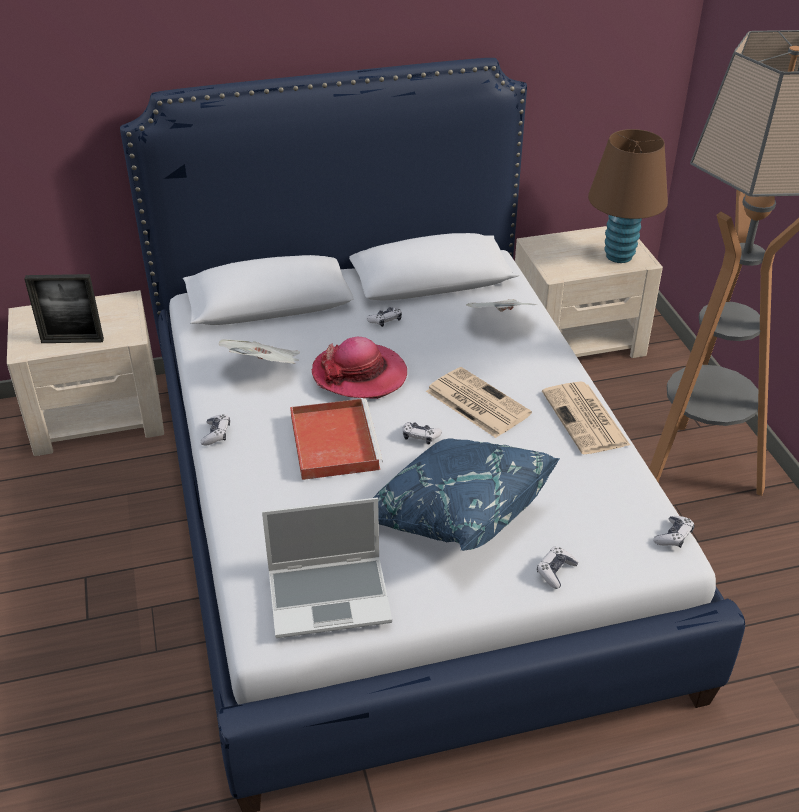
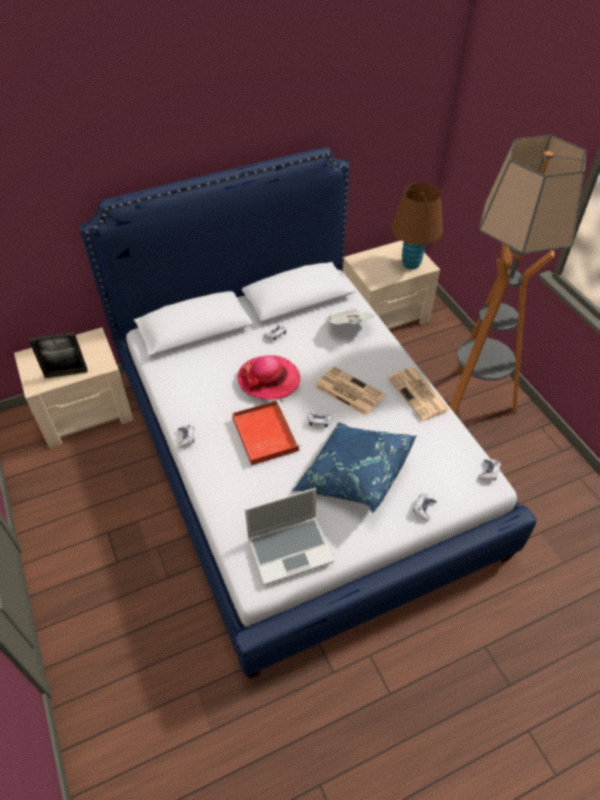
camera: 10 degrees left, 10 degrees up
(264, 368) = (205, 382): newspaper -> none

